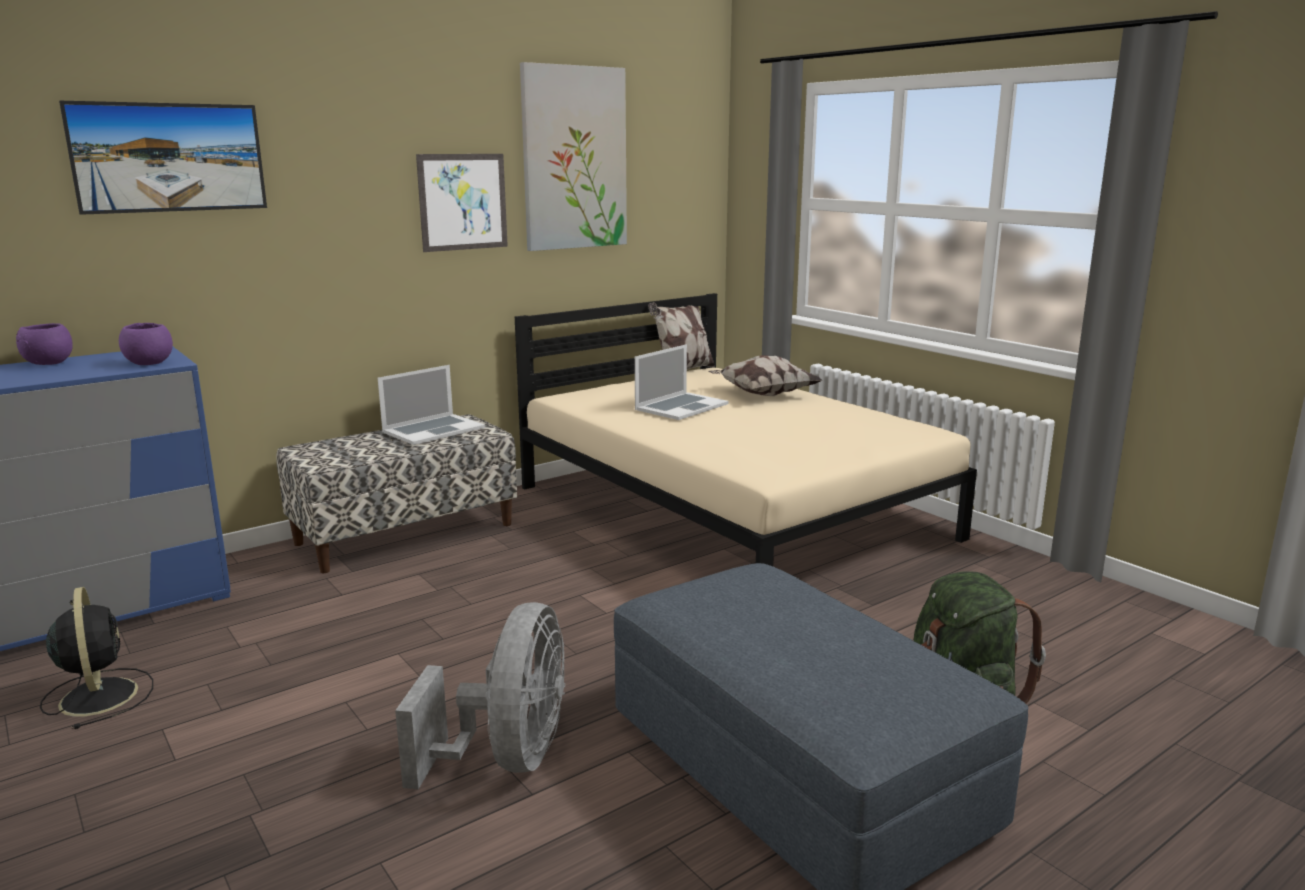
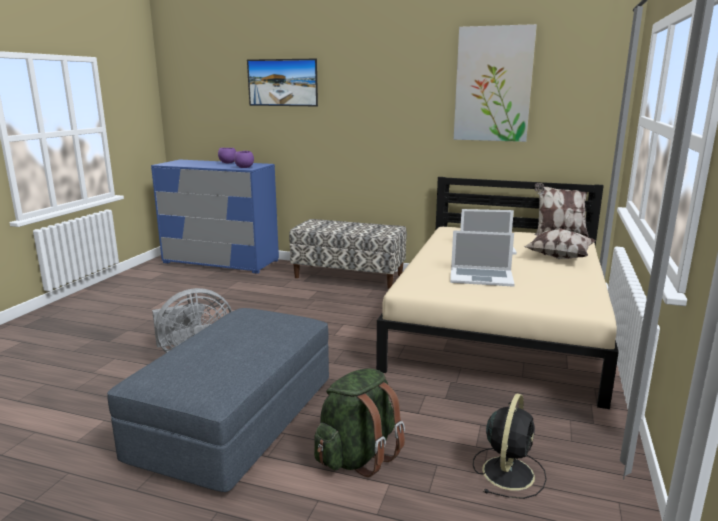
camera: 55 degrees right, 0 degrees up
(99, 695) = (177, 284): black fan -> black fan (508, 471)
(433, 430) = (372, 227): laptop -> laptop (481, 277)
(463, 202) = (416, 108): picture -> none

